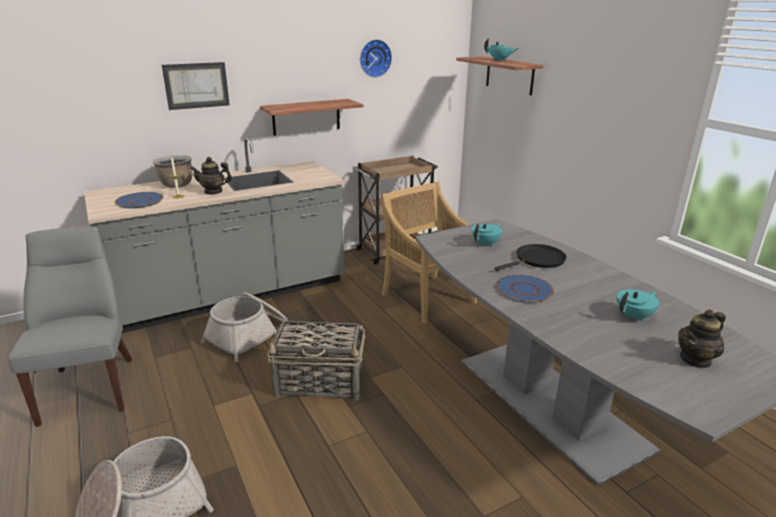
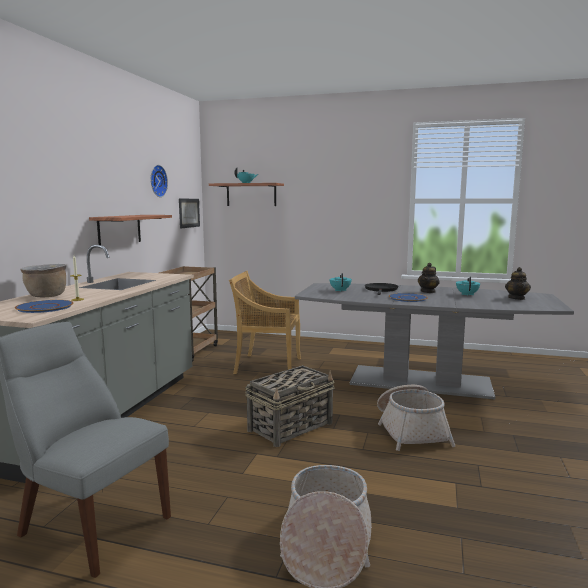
camera: 45 degrees left, 15 degrees down
(196, 85) = (42, 192): picture -> picture (189, 213)
(213, 191) = (102, 293): teapot -> teapot (428, 291)
(249, 335) = (178, 429): basket -> basket (411, 430)

